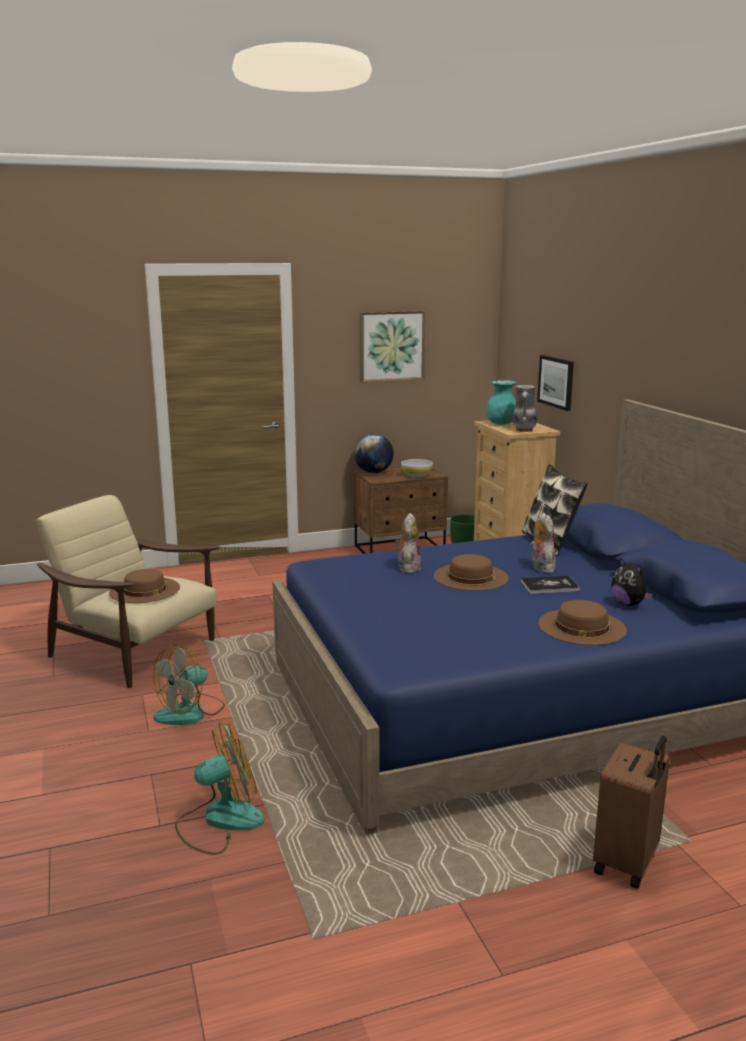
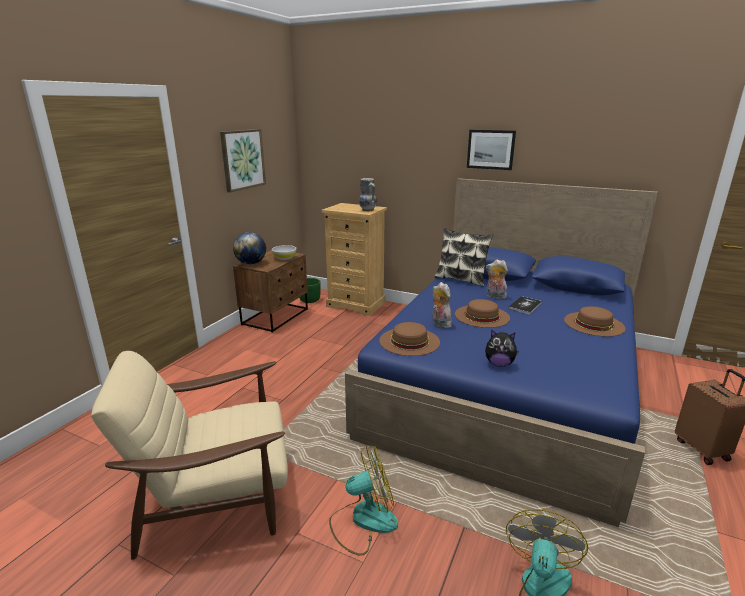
camera: 45 degrees left, 5 degrees up
(145, 590) = (236, 433): brown hat -> brown hat (409, 341)
(190, 712) = (363, 520): fan -> fan turned 105 degrees counterclockwise
(501, 424) = (343, 208): turquoise vase -> none
(556, 382) = (374, 174): picture -> picture (490, 149)
(628, 604) = (574, 302): plush toy -> plush toy (499, 364)

